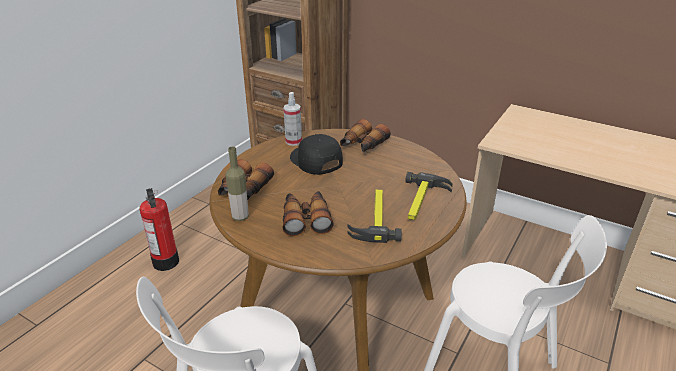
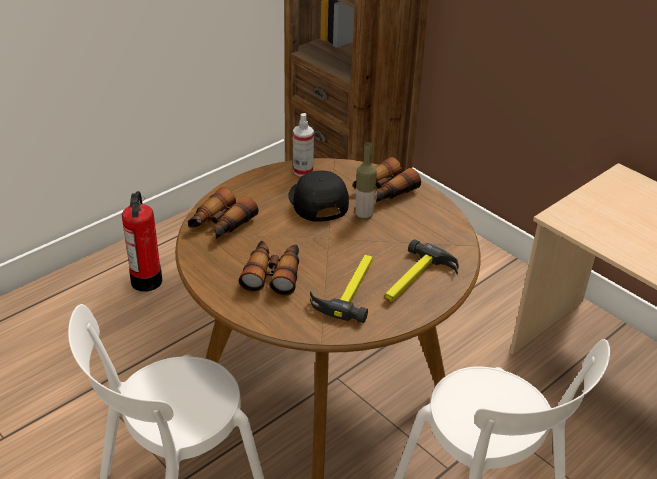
camera: 15 degrees right, 5 degrees up
(240, 217) = (203, 257): bottle -> bottle (363, 215)

